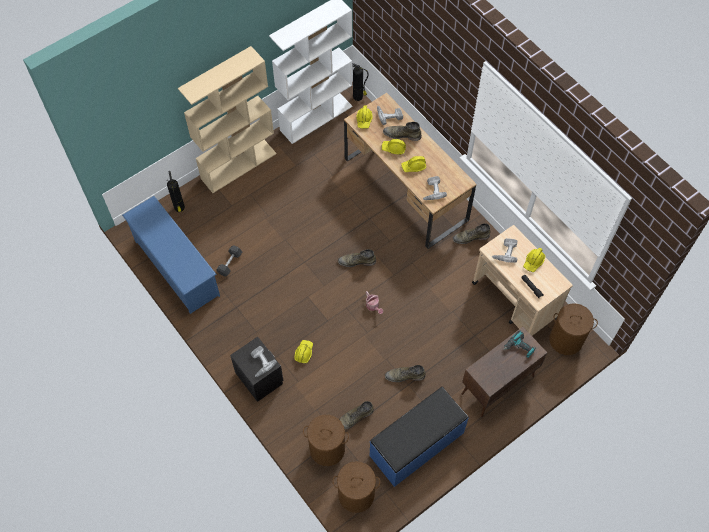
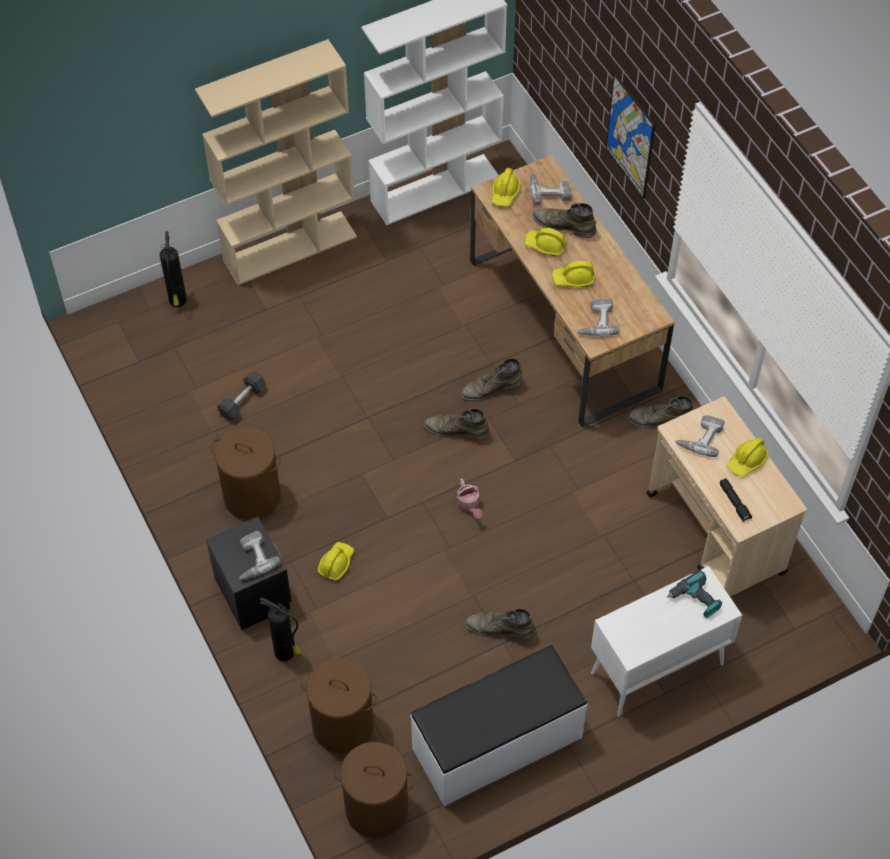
camera: 10 degrees right, 5 degrees down
(176, 268) = (152, 395): blue shoe rack -> none
(354, 417) = (399, 682): green boot -> green boot (491, 388)
(358, 97) = (514, 165): fire extinguisher -> fire extinguisher (285, 652)
(417, 445) = (497, 744): blue bench -> white bench
(437, 80) = (630, 137): none -> picture
(497, 386) = (656, 669): brown cabinet -> white cabinet
(566, 340) = (792, 612): brown laundry basket -> brown laundry basket (252, 496)

